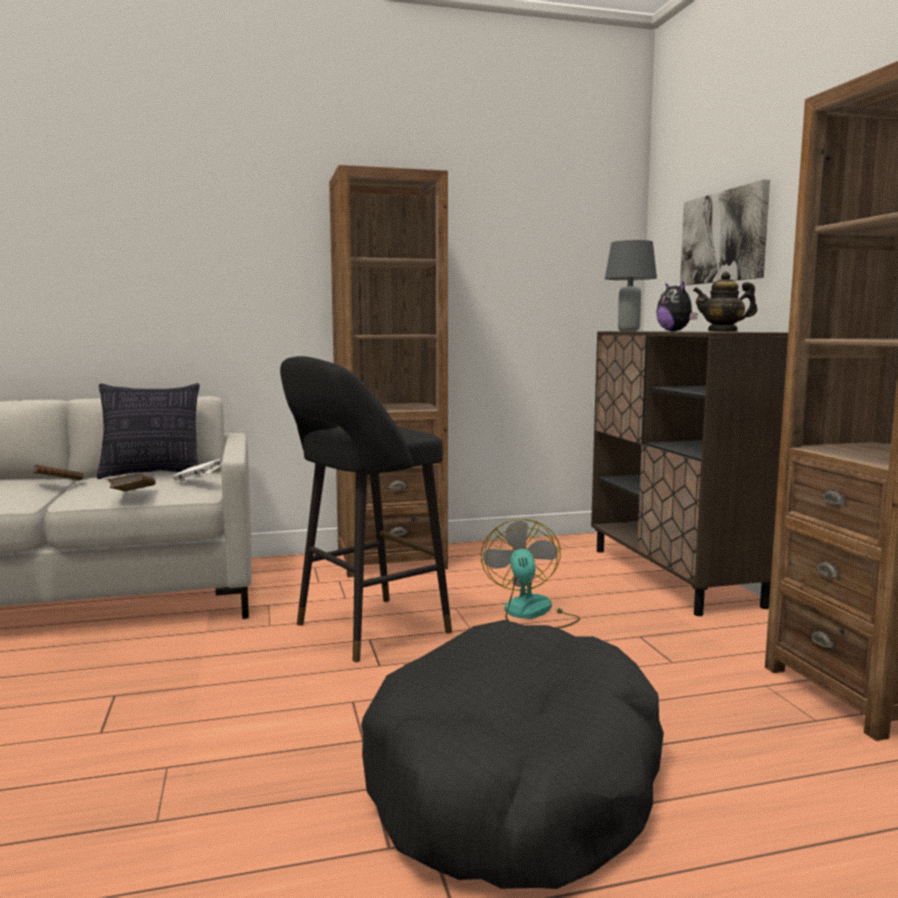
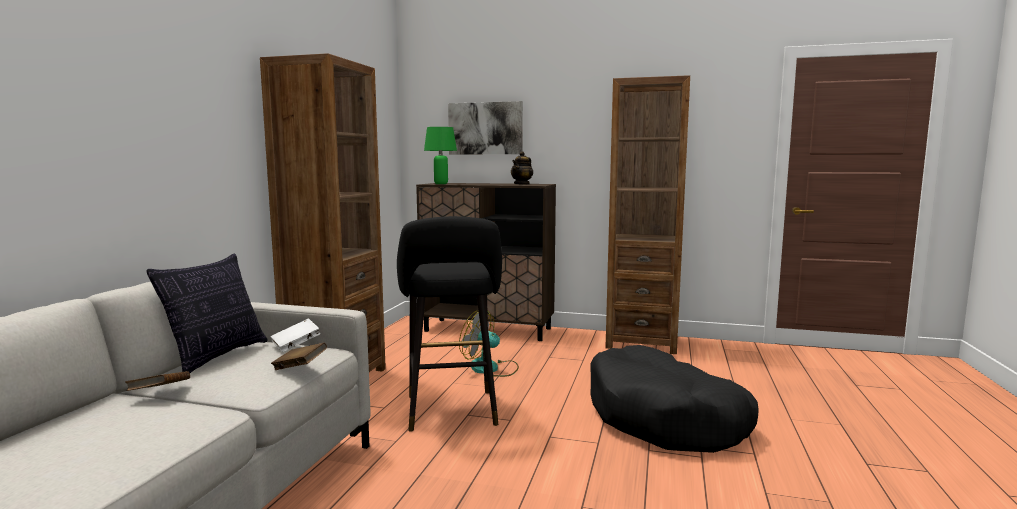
camera: 60 degrees left, 0 degrees up
(629, 331) = (441, 184): grey table lamp -> green table lamp
(675, 331) = (489, 184): plush toy -> none

